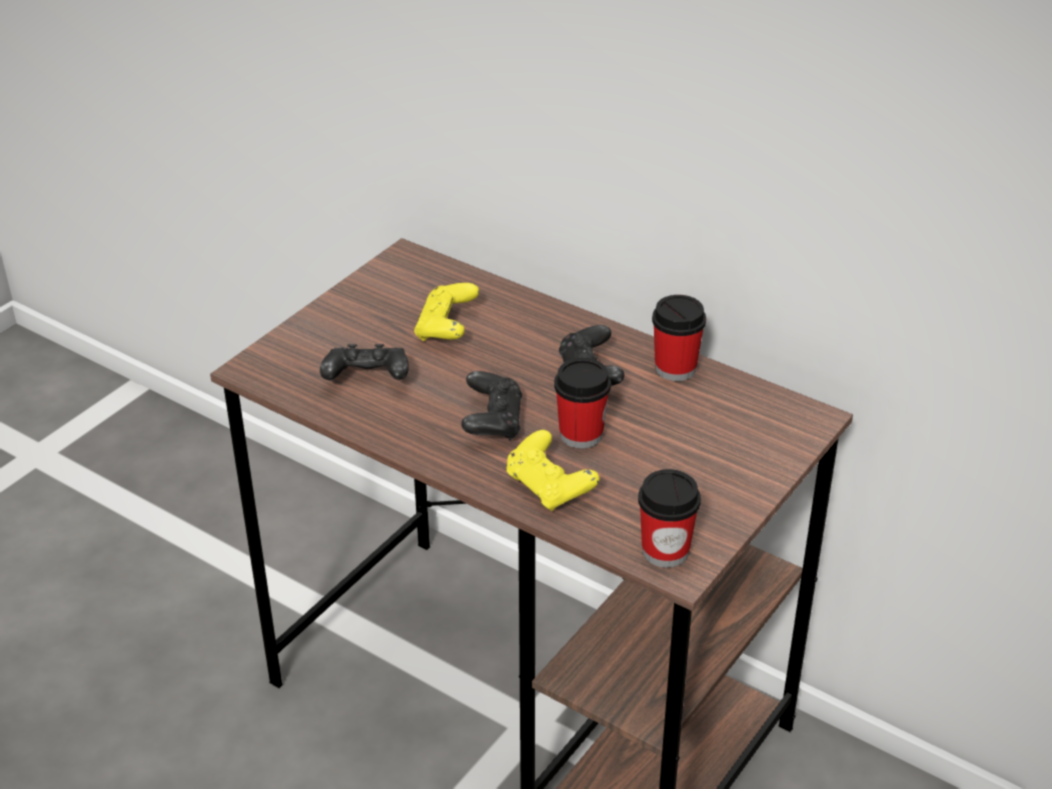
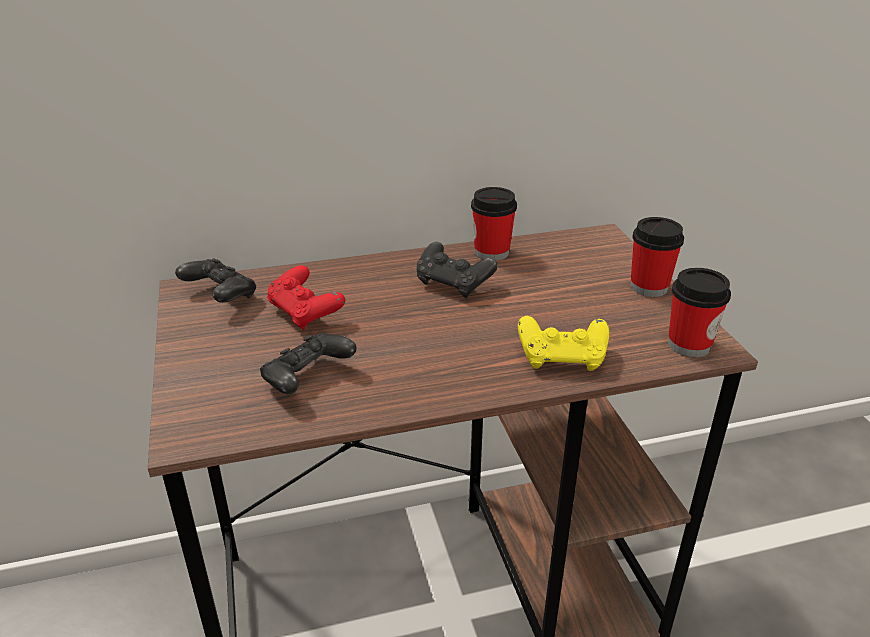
camera: 50 degrees left, 5 degrees down
(446, 328) = (305, 313): yellow game controller -> red game controller
(492, 422) = (450, 346): black game controller -> black game controller (220, 296)
(581, 434) = (516, 317): cup -> cup (649, 287)

